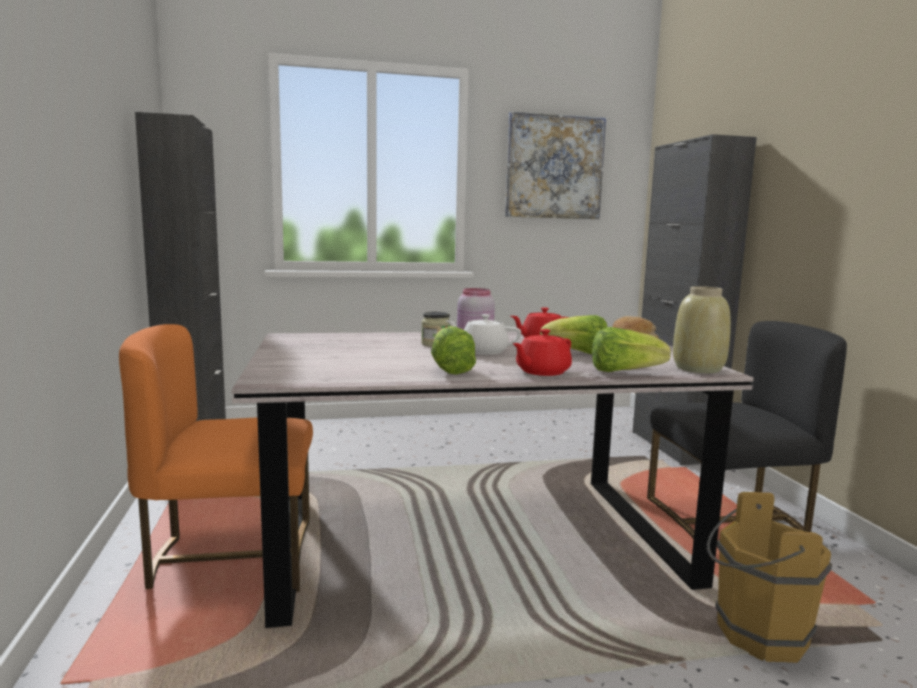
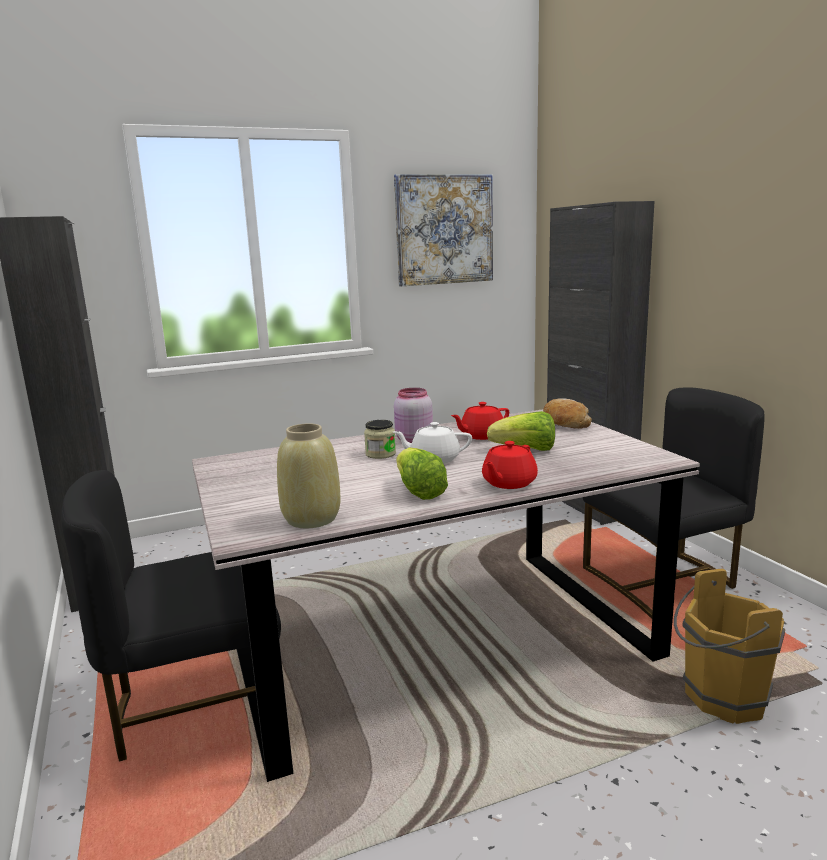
camera: 10 degrees left, 5 degrees up
(233, 558) = (199, 707): orange chair -> black chair
(624, 371) = (583, 471): lettuce -> none
(699, 369) = (647, 457): beige vase -> beige vase (312, 519)

